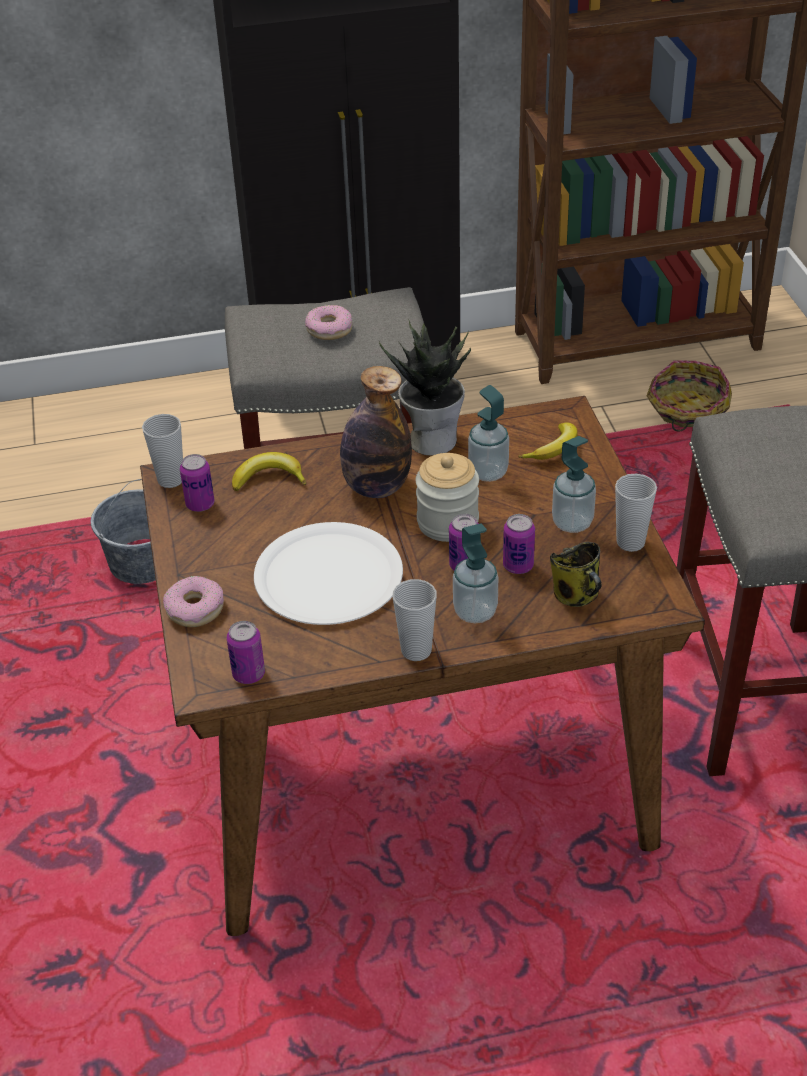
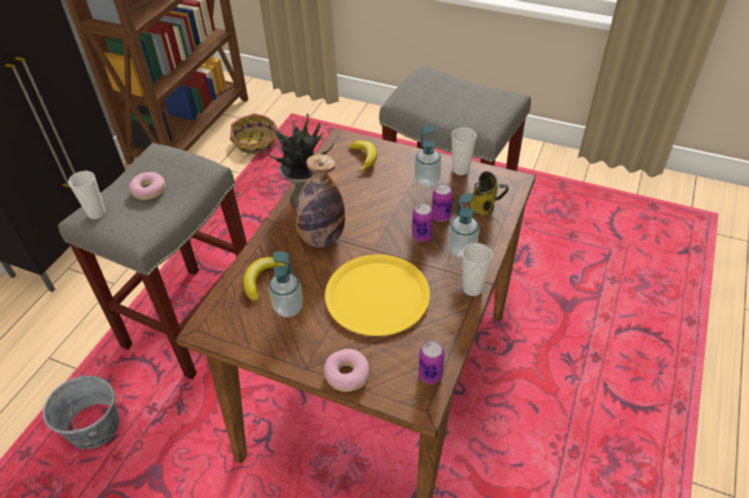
camera: 55 degrees left, 5 degrees up
(170, 480) = (209, 329): cup -> cup (96, 213)
(200, 504) = (250, 325): can -> none
(328, 576) = (377, 296): white plate -> yellow plate
(447, 522) = (380, 225): jar -> none
(488, 472) = (356, 190): soap dispenser -> soap dispenser (288, 308)

